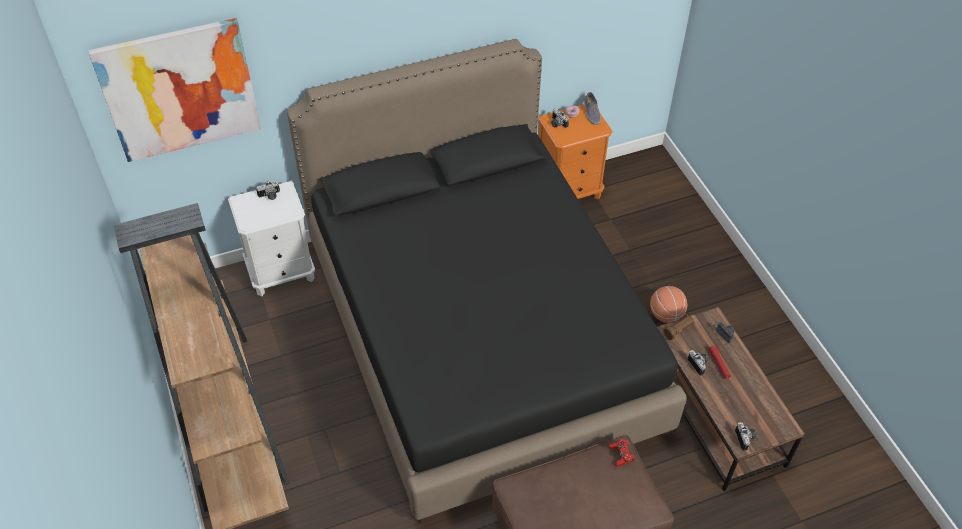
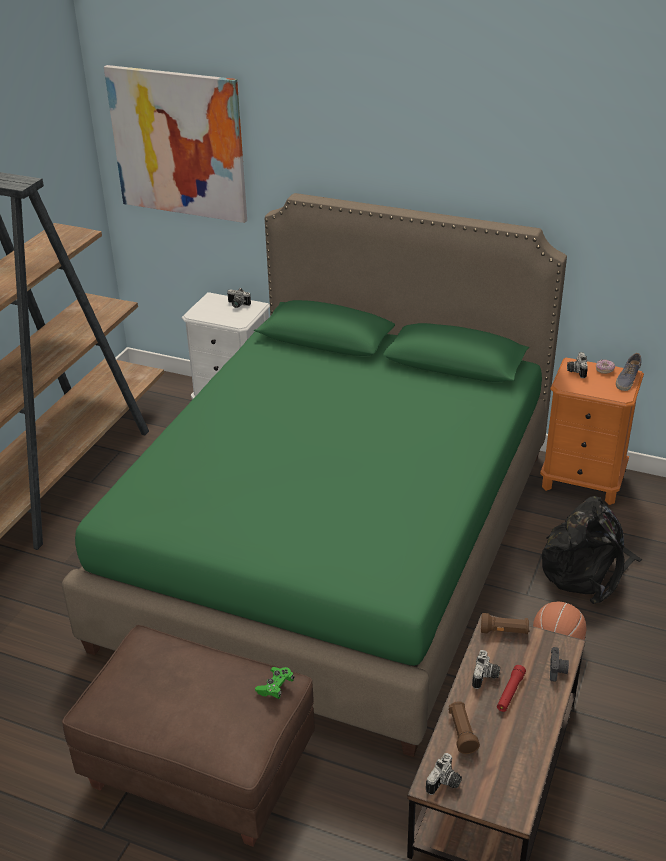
camera: 45 degrees right, 15 degrees down
(479, 334) = (335, 544): black bed -> green bed
(621, 455) = (275, 687): red game controller -> green game controller
(631, 253) = (587, 570): none -> black backpack
(723, 405) = (462, 733): none -> brown flashlight

